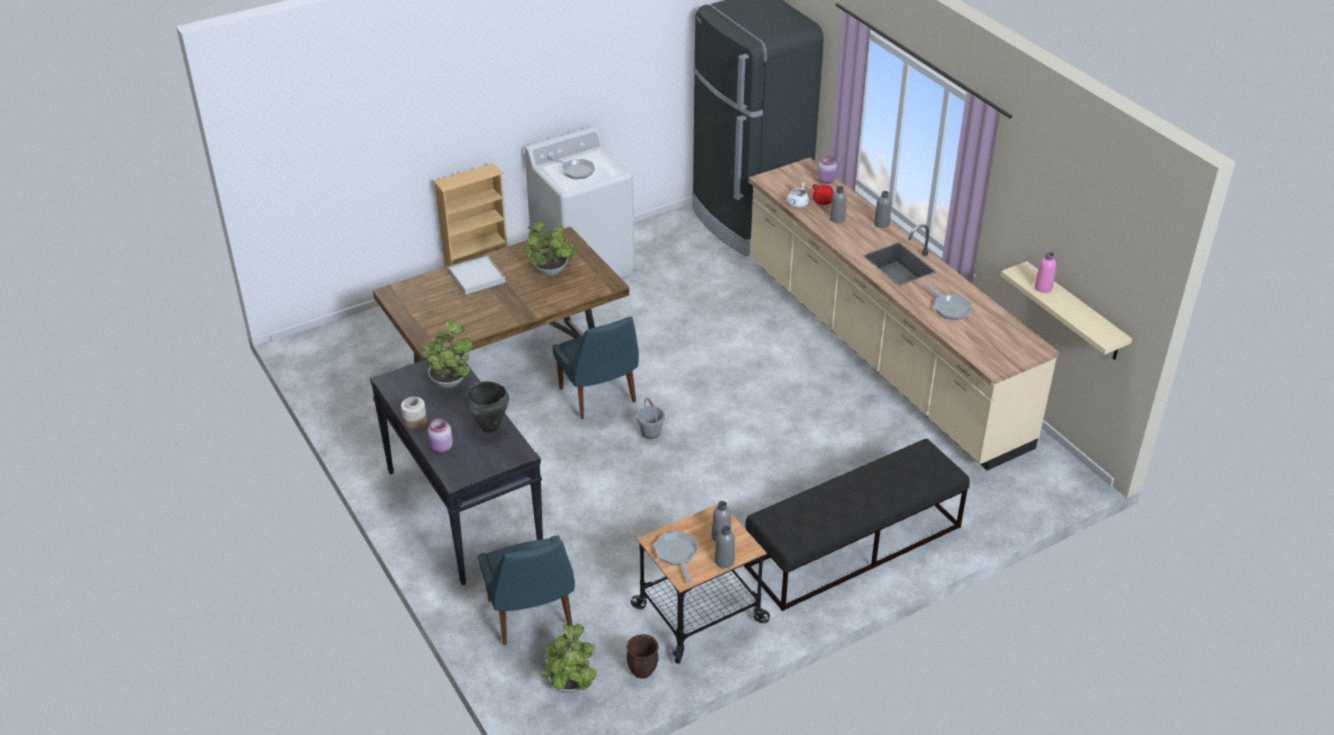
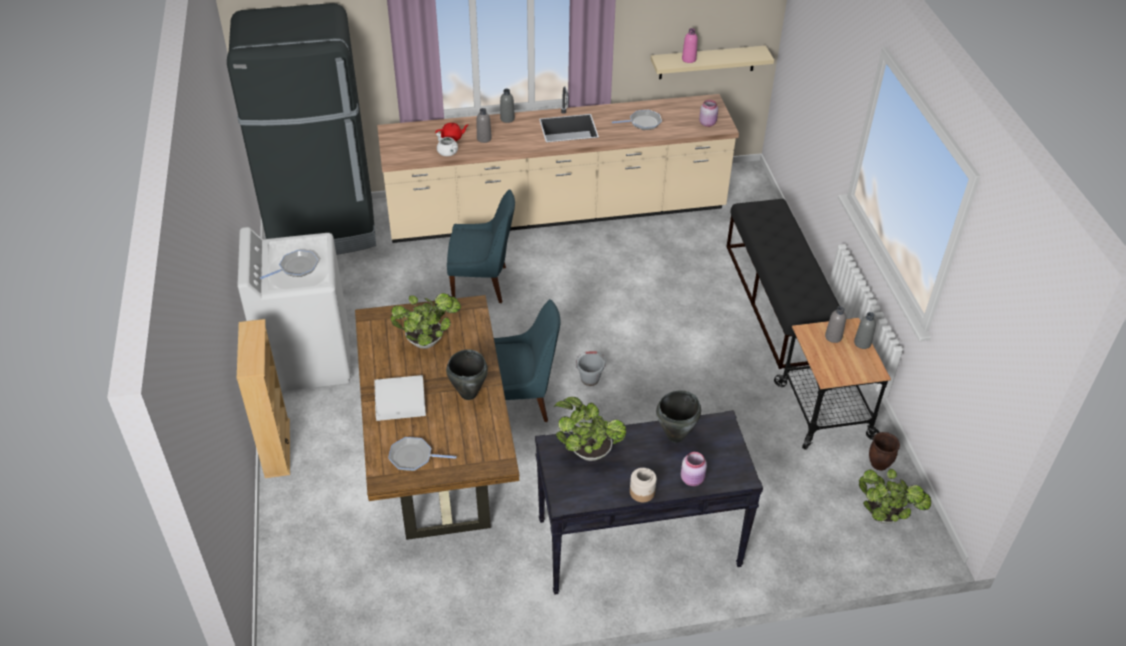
camera: 70 degrees left, 5 degrees up
(500, 309) = (468, 394): none -> black cooking pot
(531, 616) = (795, 523): blue chair -> blue chair (482, 284)
(677, 554) = (847, 368): frying pan -> frying pan (413, 457)
(826, 181) = (422, 127): pink jar -> pink jar (708, 123)

